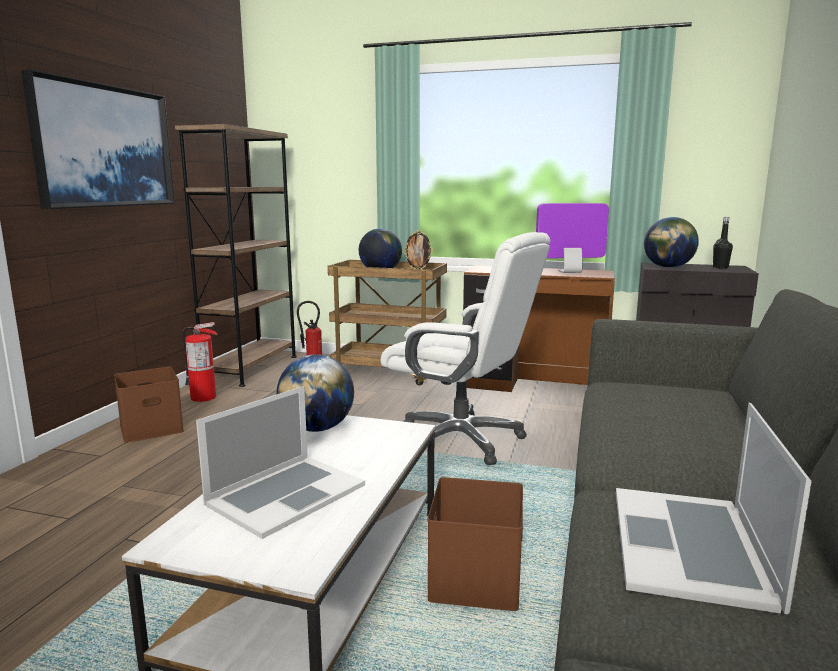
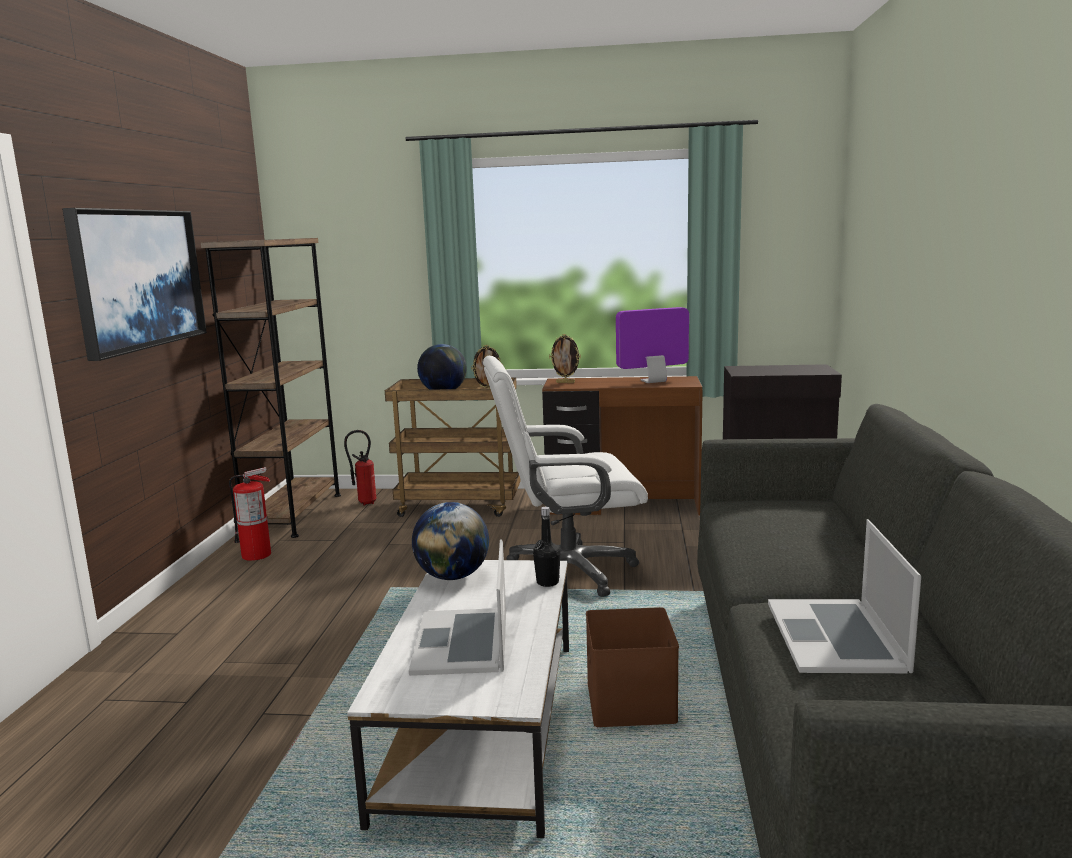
camera: 10 degrees left, 0 degrees up
(152, 427) = (217, 595): brown storage box -> none
(285, 494) = (462, 641): laptop -> laptop turned 150 degrees clockwise
(461, 439) = (567, 572): white office chair -> white office chair turned 150 degrees clockwise
(488, 269) = (565, 382): none -> picture frame
(668, 267) = (754, 372): globe -> none
(720, 267) = (804, 368): black bottle -> black bottle (547, 582)

